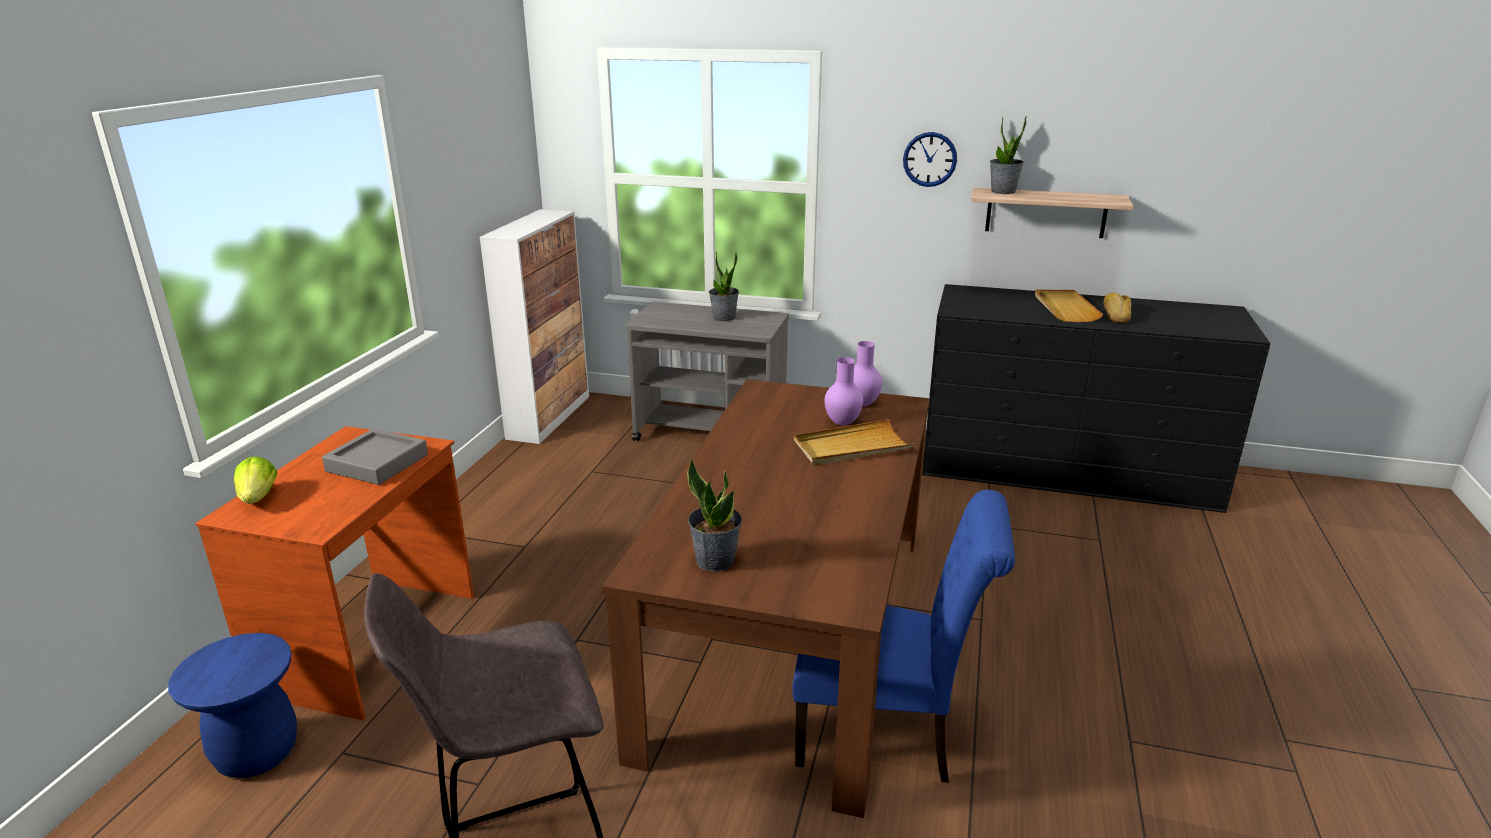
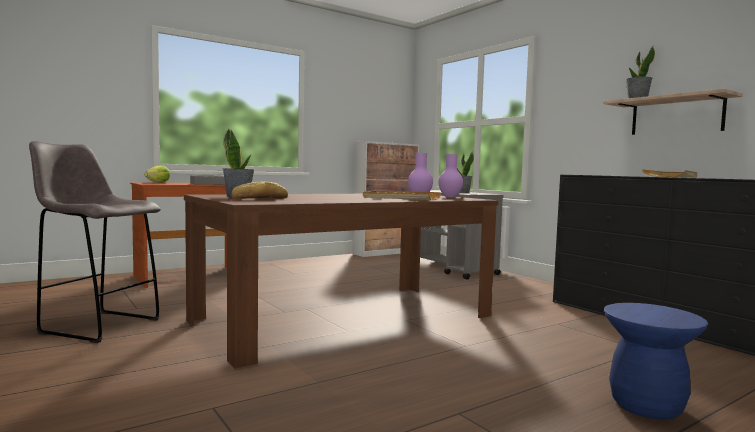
camera: 40 degrees right, 20 degrees down
(257, 753) = (105, 284): blue stool -> blue stool (646, 406)
(885, 737) = (309, 355): blue chair -> none
(929, 159) = (595, 89): wall clock -> none
(1116, 314) = (711, 178): bread -> bread (259, 198)

